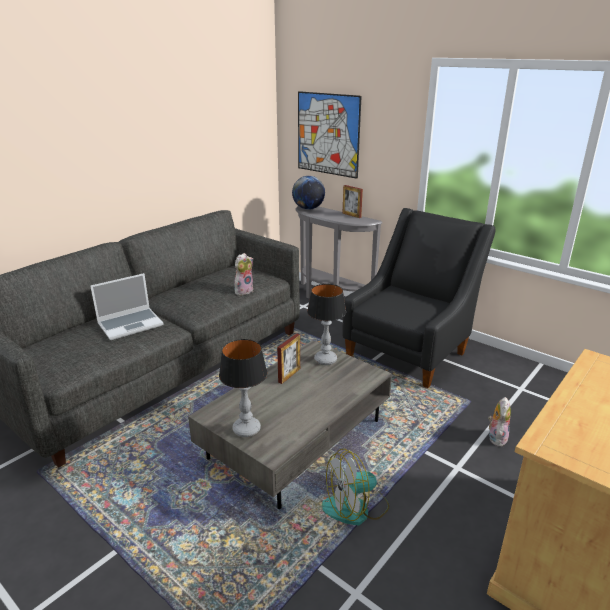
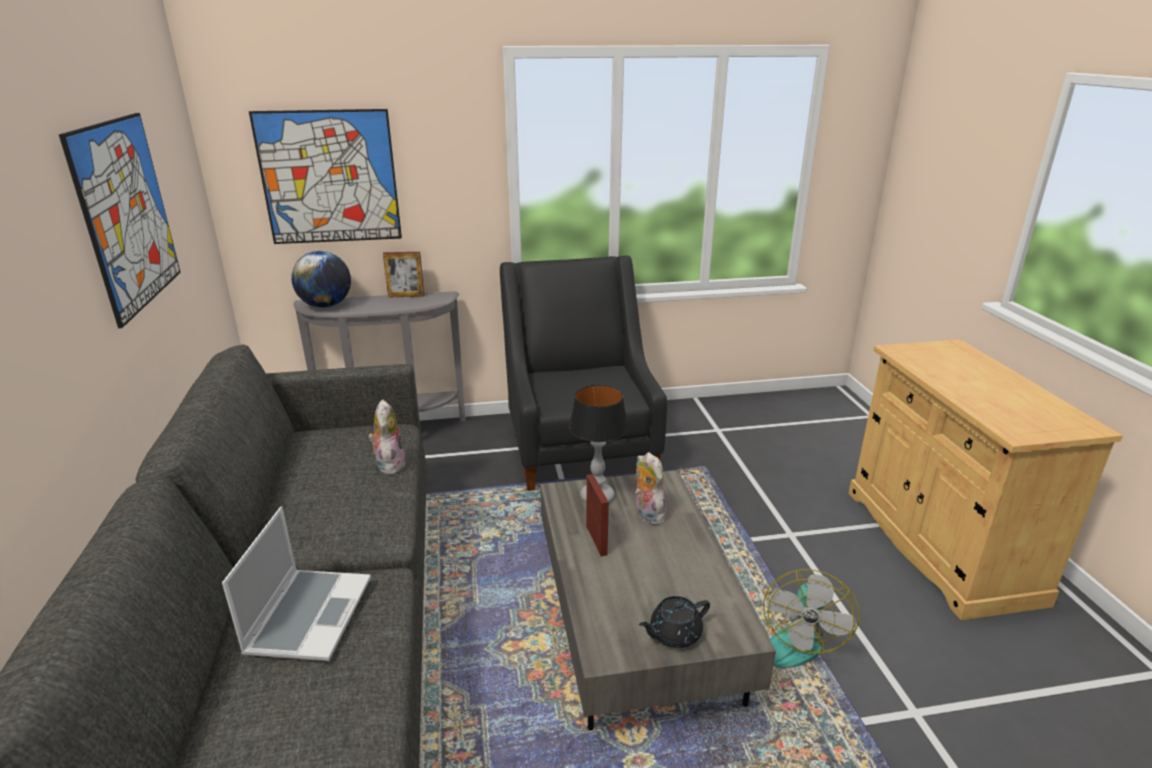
camera: 50 degrees left, 0 degrees up
(191, 133) = (127, 214): none -> picture
(246, 429) = (674, 634): table lamp -> black teapot
(496, 437) = (770, 486): plush toy -> plush toy (646, 515)

